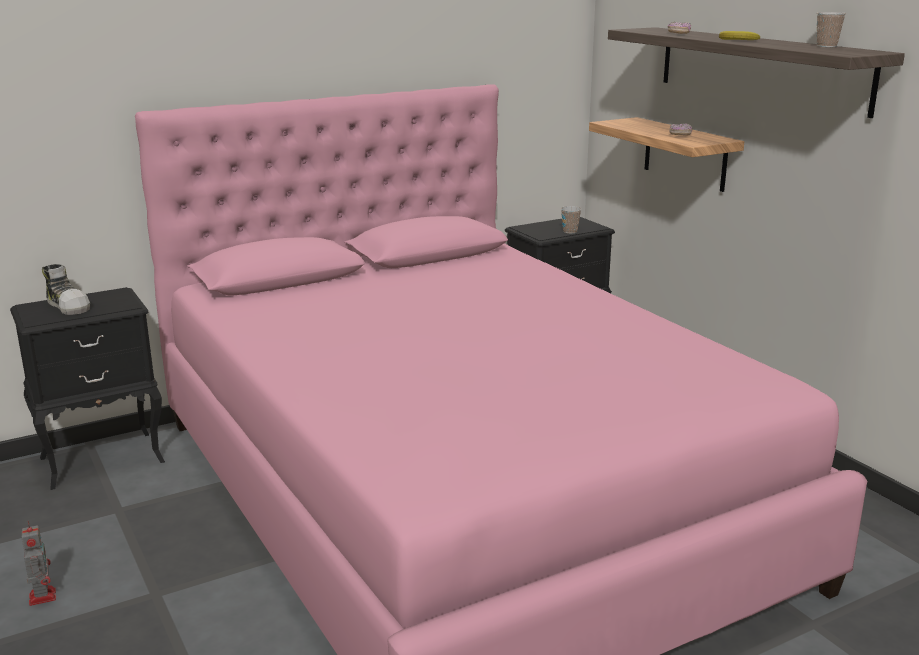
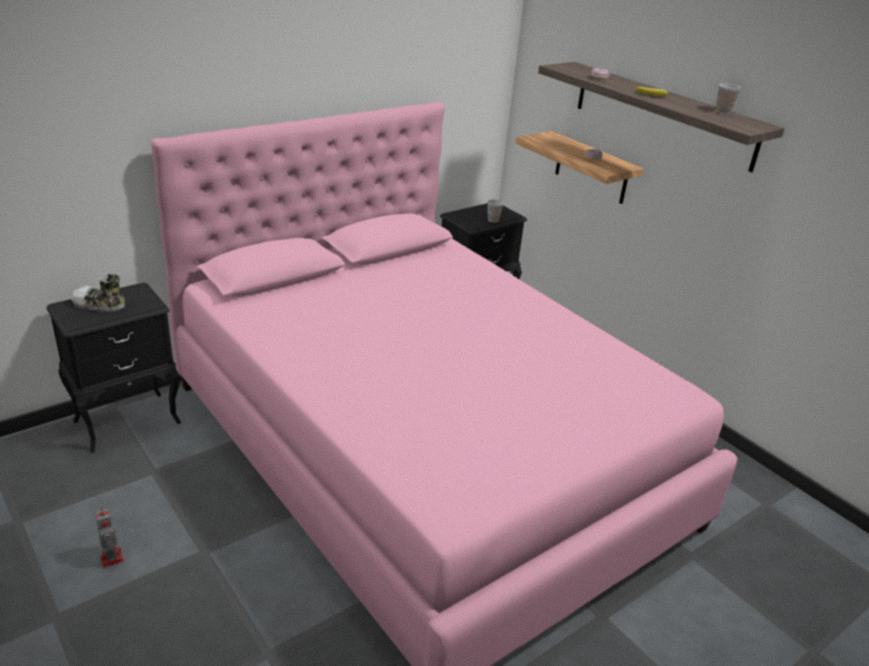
camera: 10 degrees left, 10 degrees up
(68, 305) = (99, 305): shoe -> shoe turned 150 degrees clockwise

